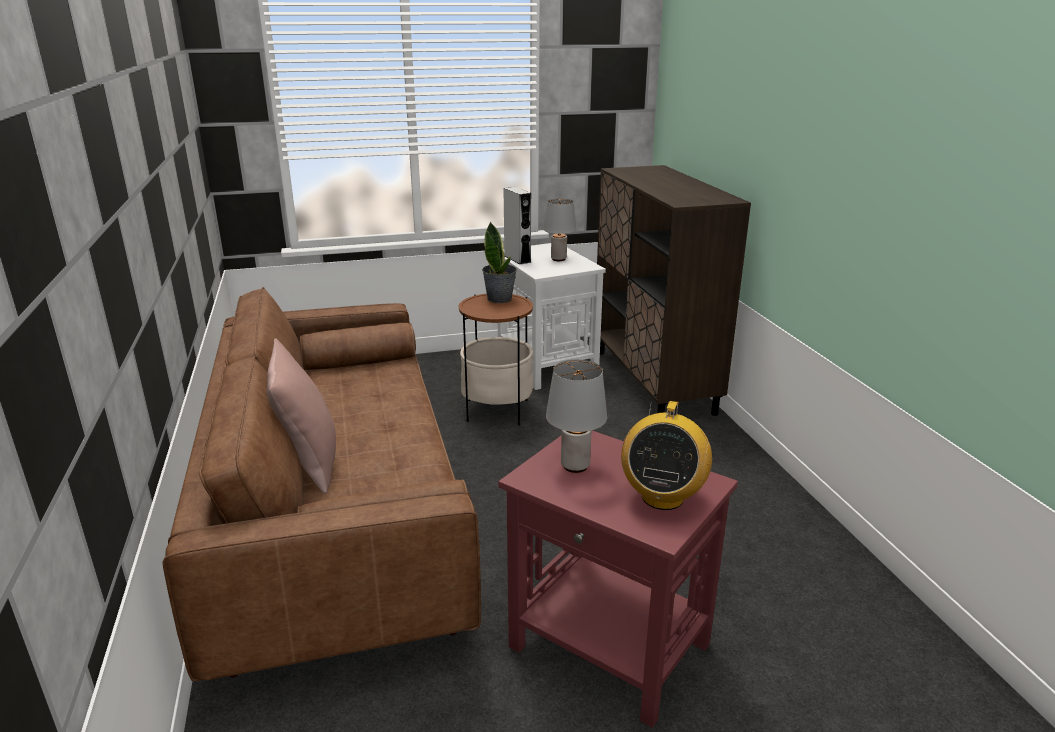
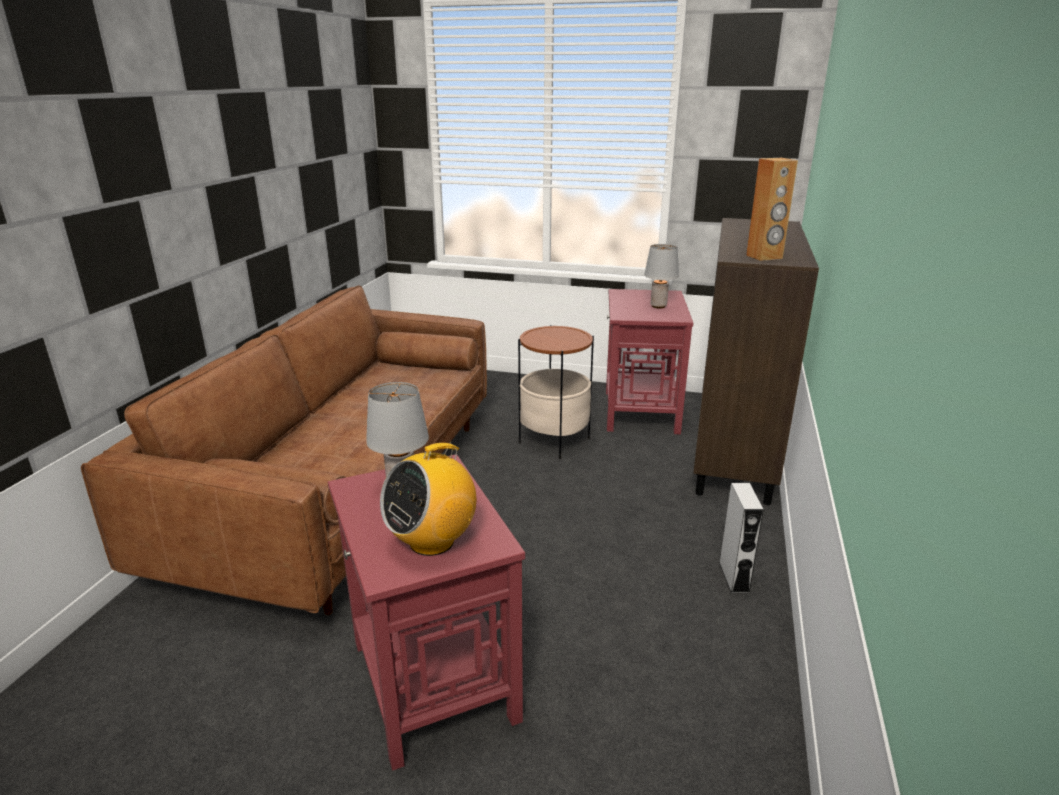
camera: 30 degrees right, 0 degrees up
(309, 462) = (296, 433): pink pillow -> none
(500, 298) = (567, 332): potted plant -> none
(517, 259) = (619, 299): grey speaker -> grey speaker (734, 577)
(546, 365) = (640, 411): white side table -> red side table
(699, 199) = (764, 257): none -> brown speaker

